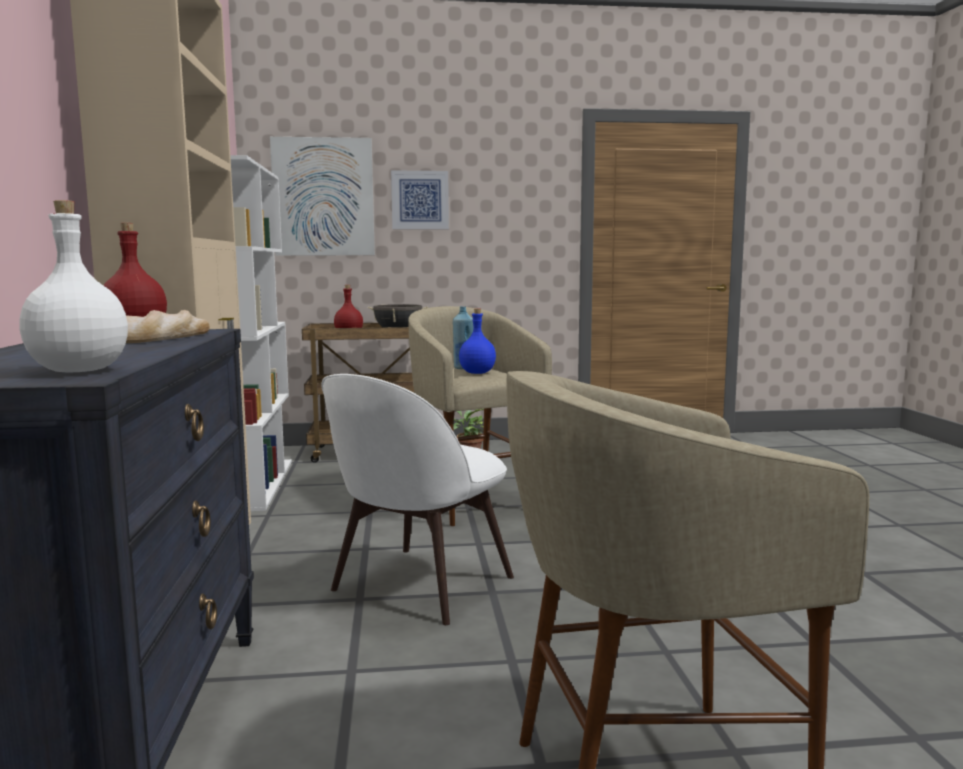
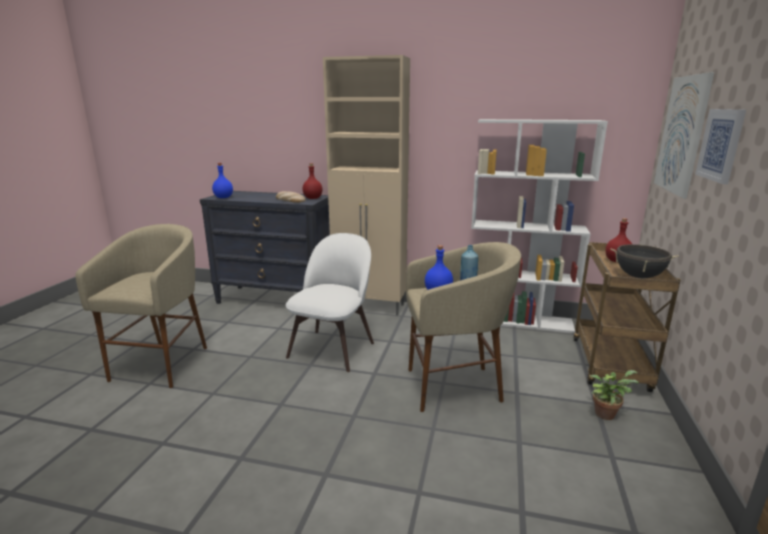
camera: 110 degrees right, 10 degrees up
(78, 371) = (223, 197): white bottle -> blue bottle
(418, 586) = (333, 348): white chair -> white chair turned 60 degrees clockwise

